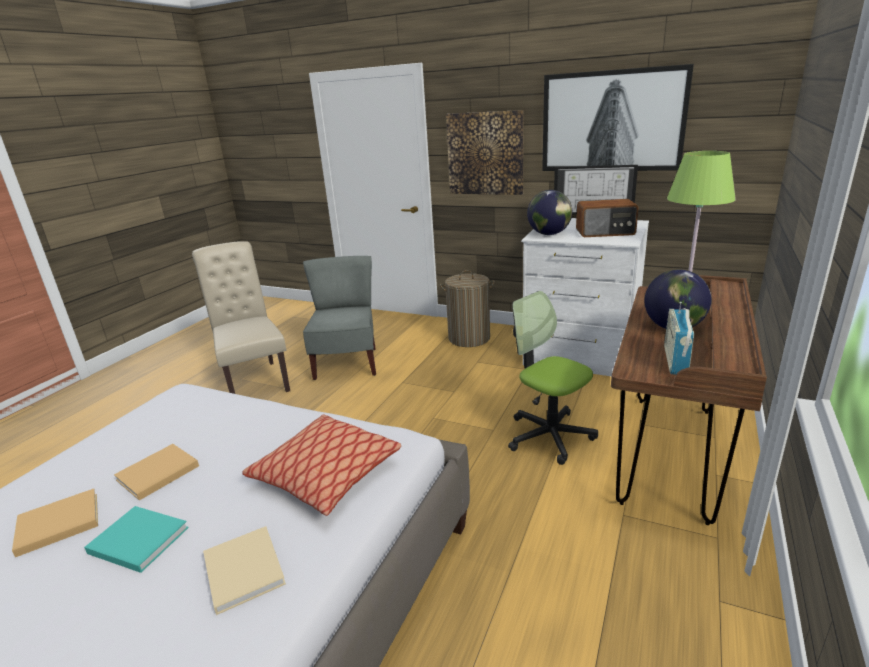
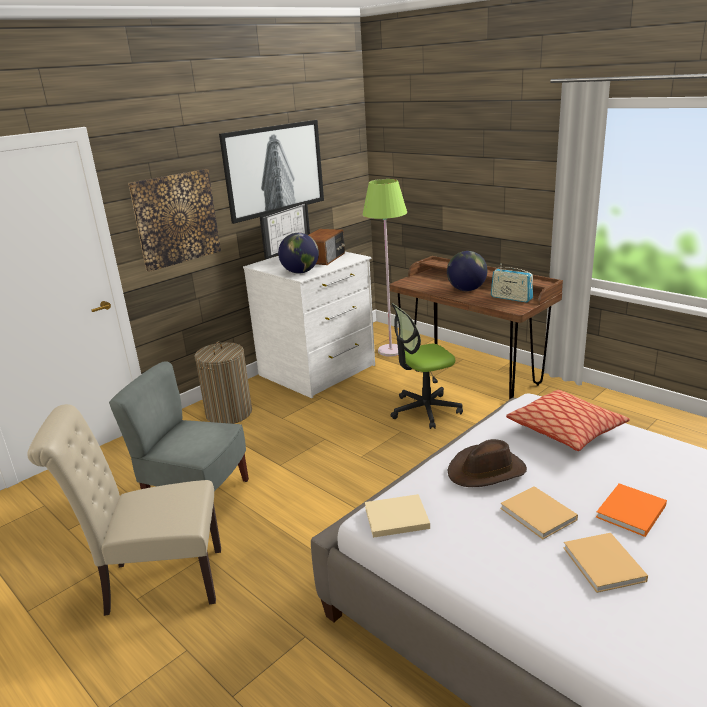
camera: 70 degrees left, 0 degrees up
(137, 539) = (630, 512): turquoise book -> orange book
(240, 432) = (487, 471): none -> brown hat
(243, 568) = (660, 463): beige book -> beige book (394, 518)

